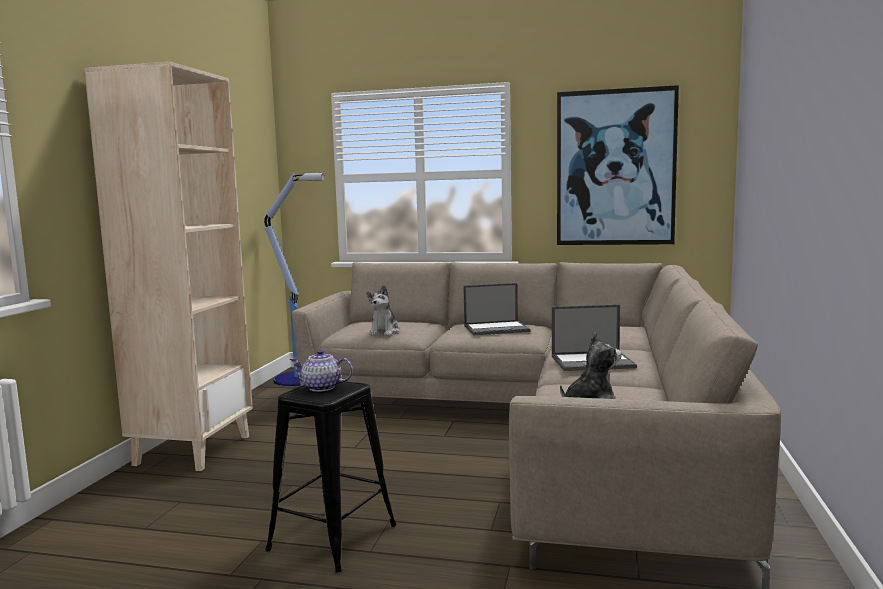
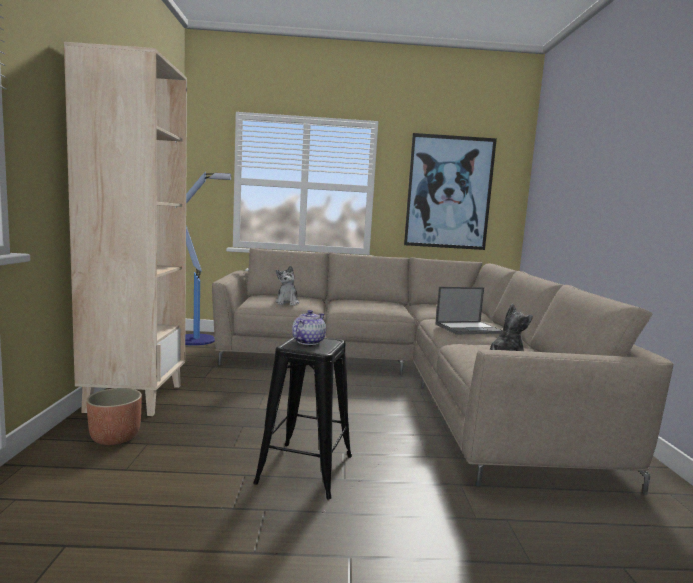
camera: 15 degrees left, 0 degrees up
(151, 493) = (115, 437): none -> planter
(322, 387) = (308, 342): teapot -> teapot turned 120 degrees clockwise
(497, 329) = (373, 303): laptop -> none

